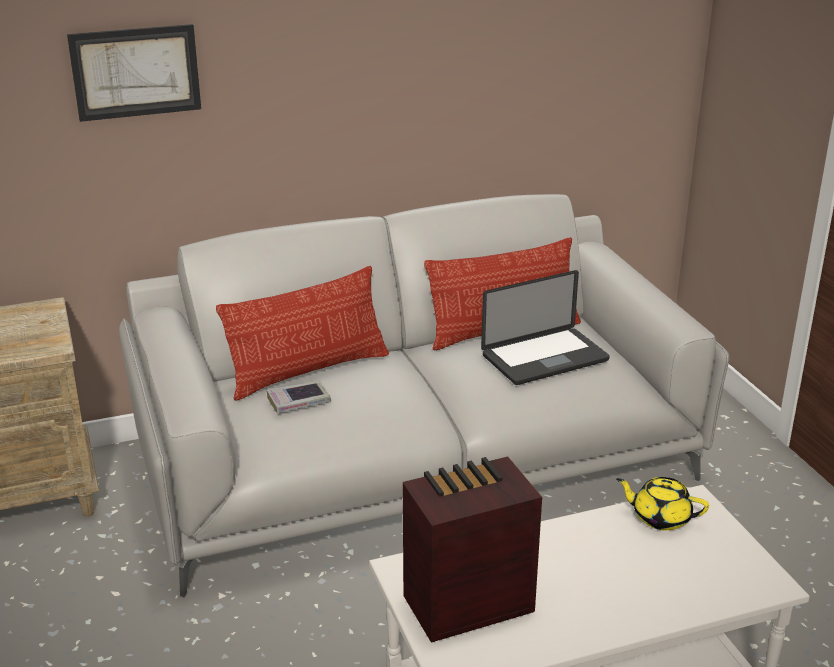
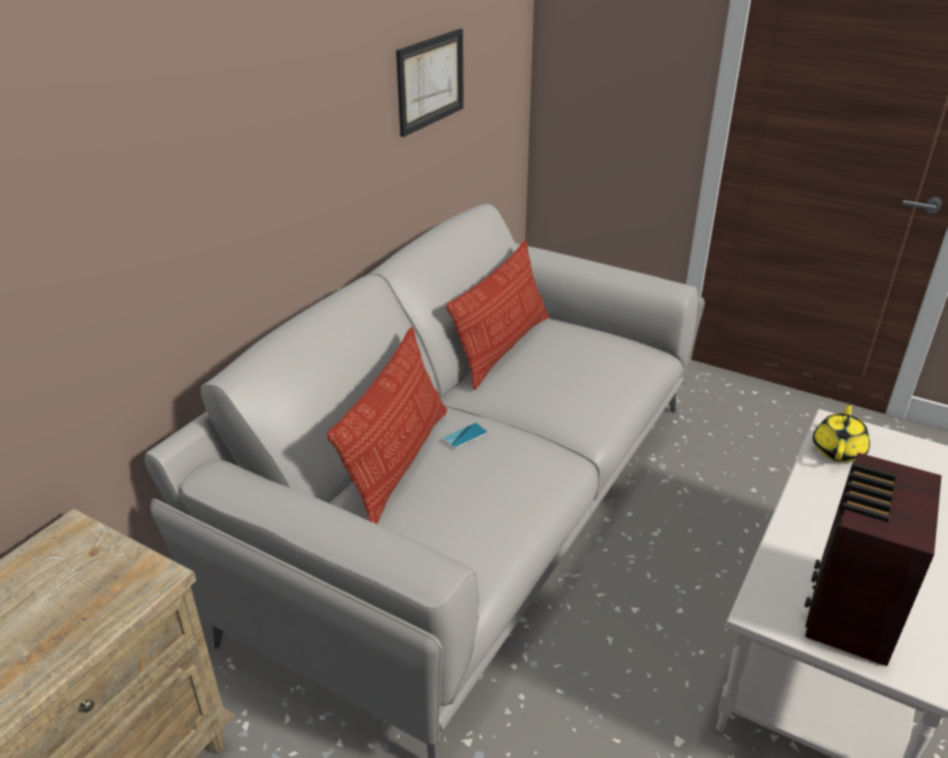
camera: 40 degrees left, 5 degrees up
(136, 72) = (104, 170): picture -> picture (430, 81)
(298, 401) = (438, 497): book -> none
(375, 375) = (465, 436): none -> phone
(545, 358) = (572, 357): laptop -> none
(660, 517) = (838, 450): yellow teapot -> yellow teapot turned 135 degrees clockwise

